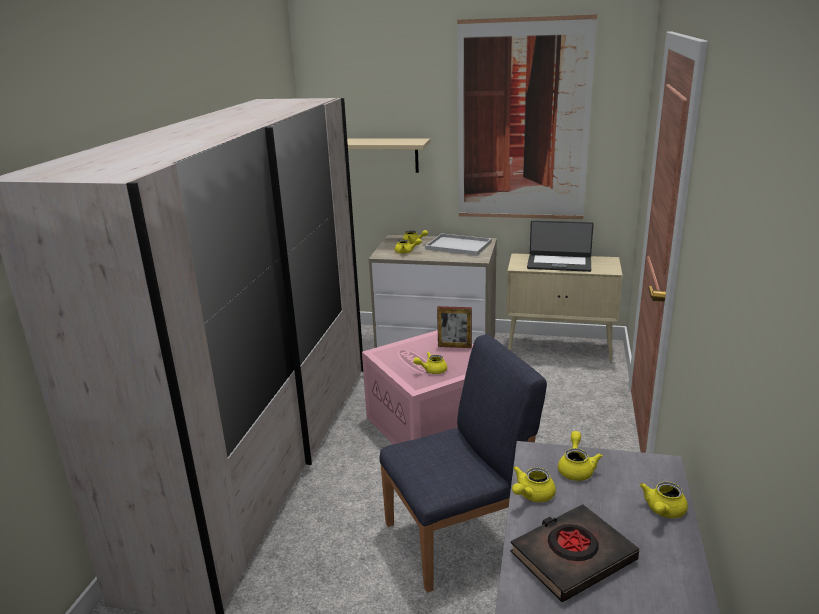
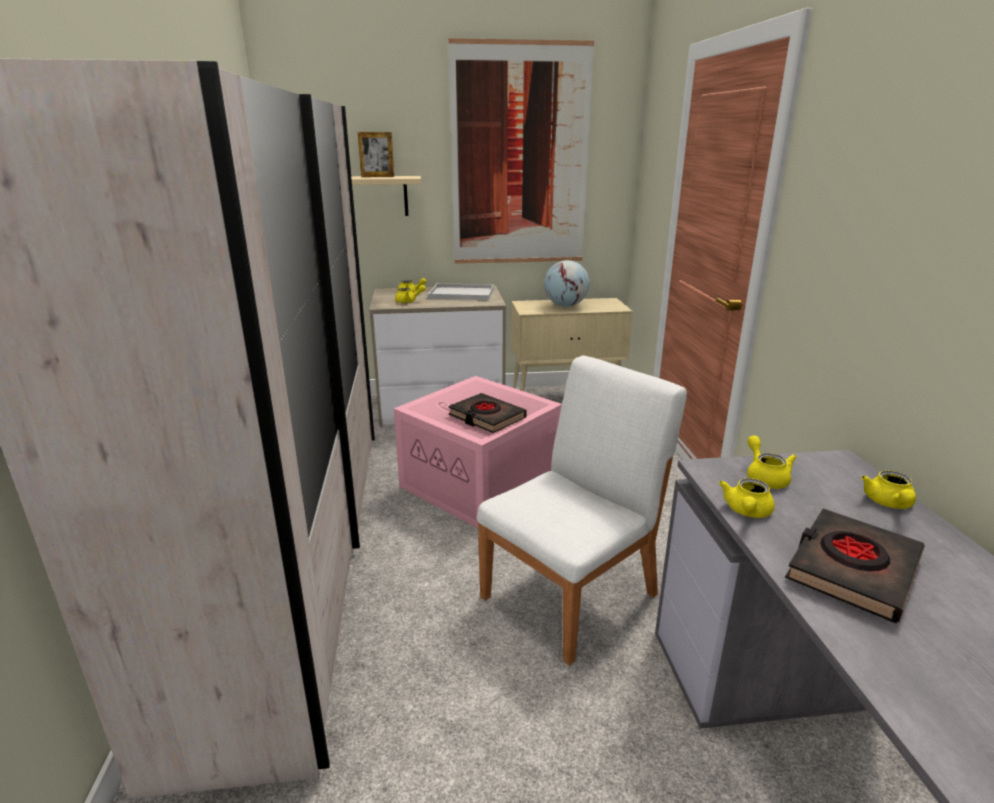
camera: 20 degrees left, 0 degrees up
(432, 370) = (486, 417): yellow teapot -> black book
(454, 346) = (495, 392): picture frame -> picture frame (377, 176)
(460, 537) = (571, 595): blue chair -> white chair
(559, 263) = (565, 306): laptop -> globe

